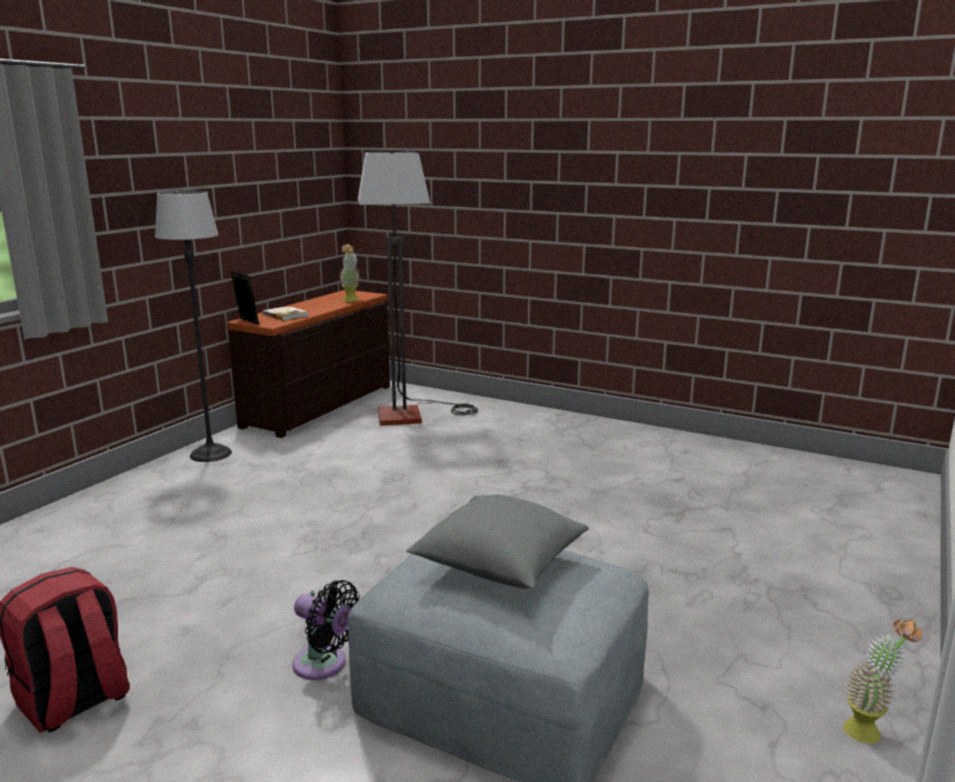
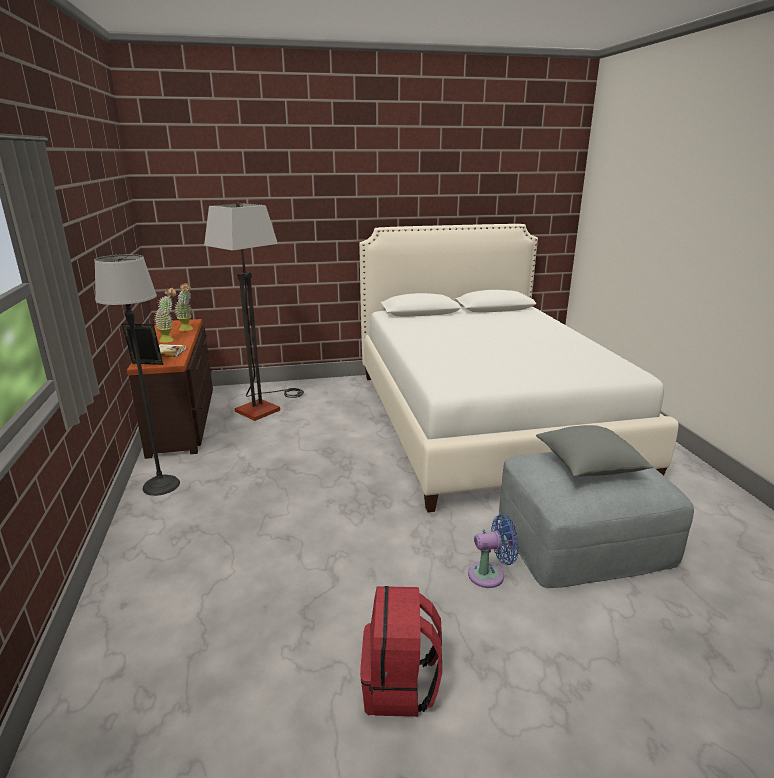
camera: 40 degrees left, 5 degrees up
(324, 665) = (490, 574): black fan -> blue fan
(645, 510) = (485, 420): none -> white bed
(870, 730) = (703, 481): potted plant -> potted plant (170, 339)

